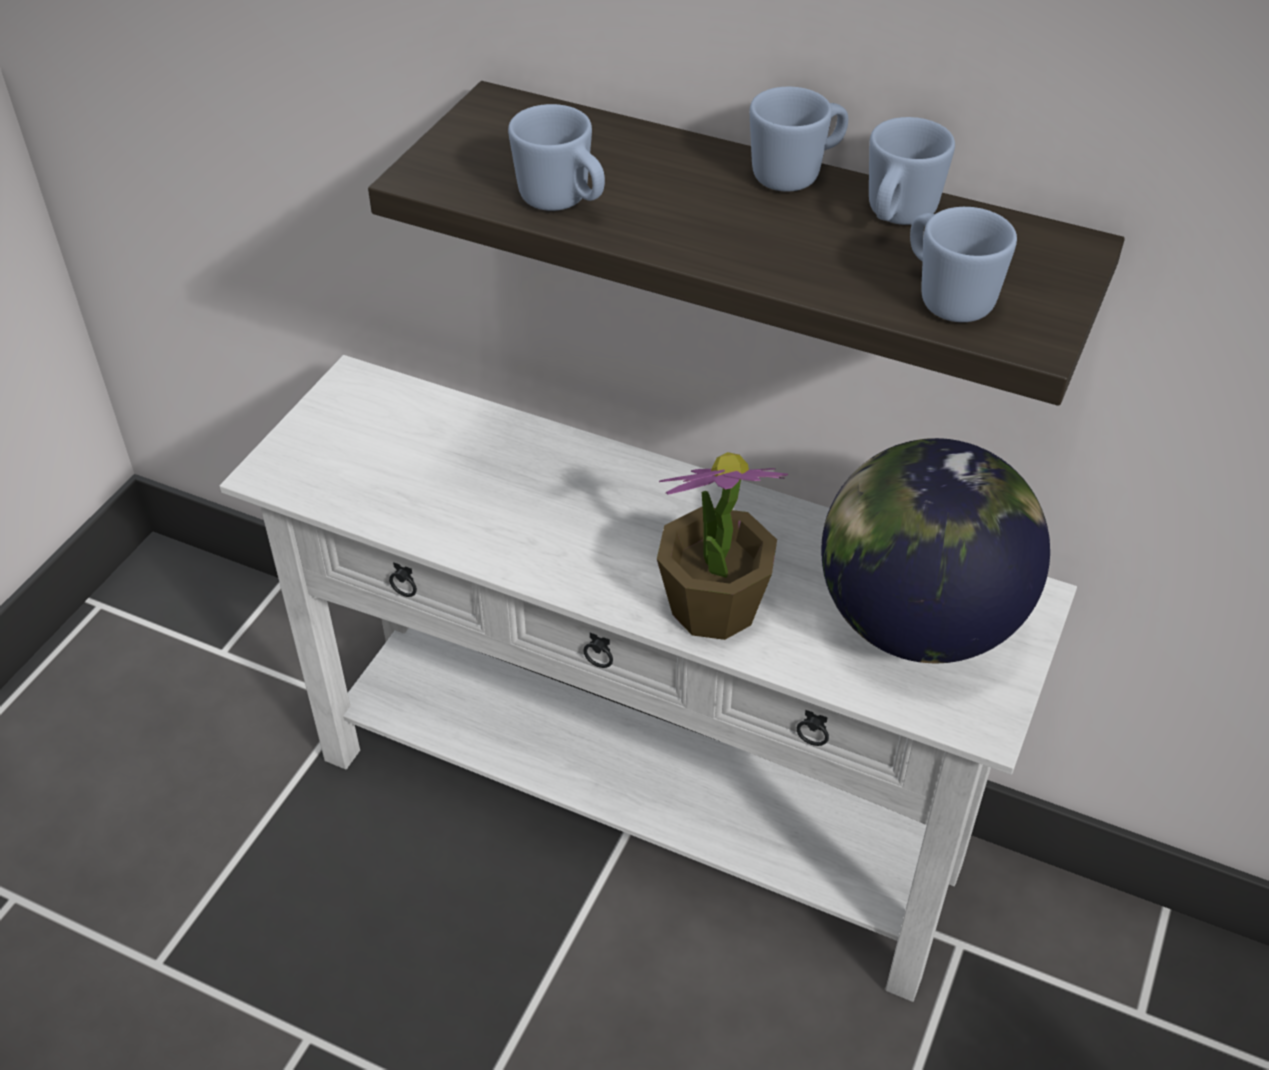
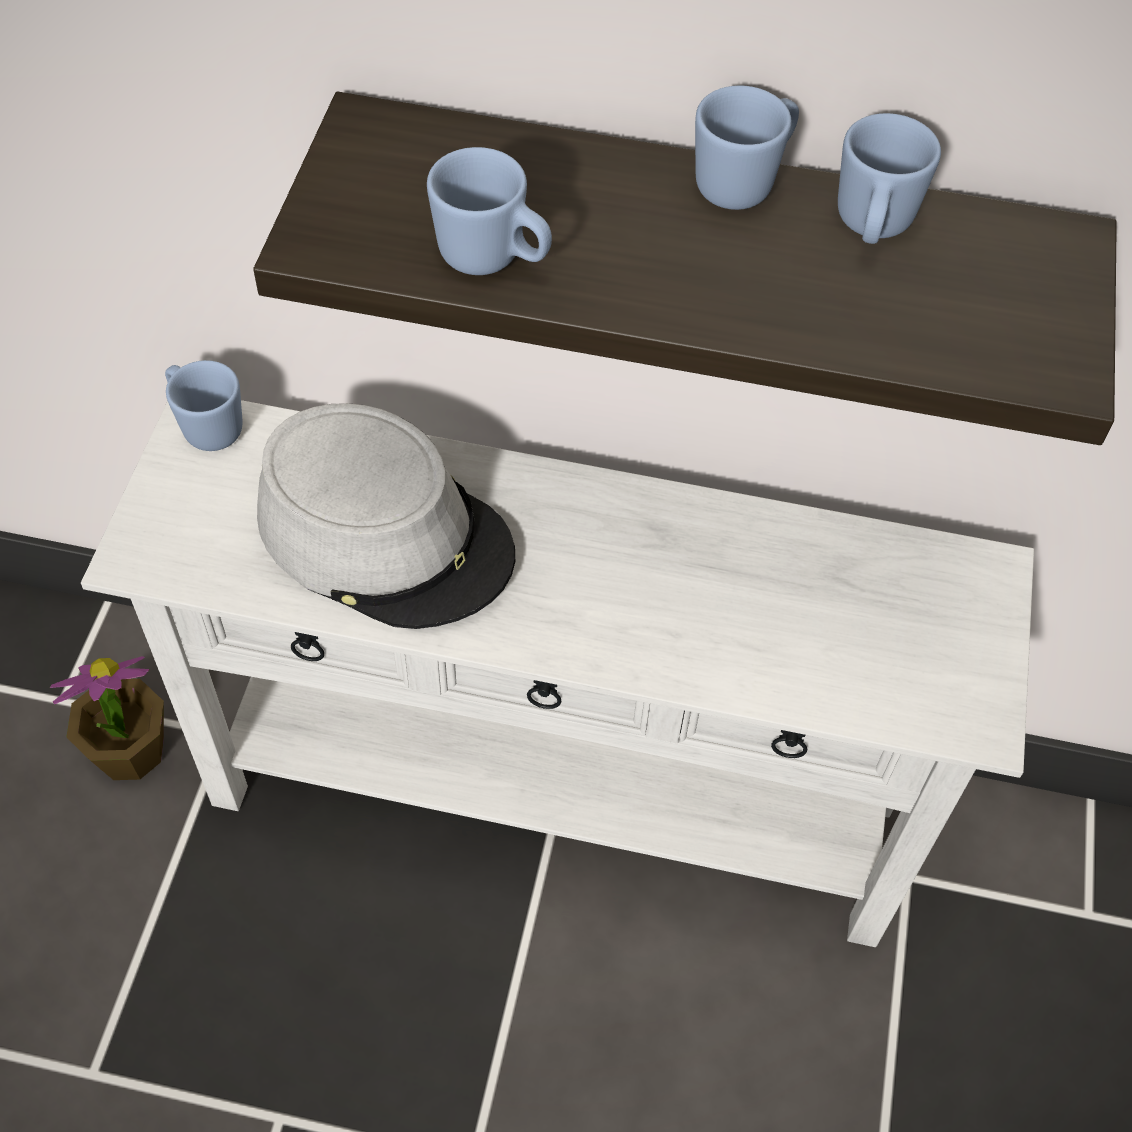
camera: 15 degrees left, 10 degrees up
(484, 487) = (385, 535): none -> grey hat
(713, 608) = (674, 642): potted plant -> potted plant (130, 751)
(918, 624) = (888, 623): globe -> none
(946, 297) = (958, 331): blue mug -> blue mug (206, 426)

